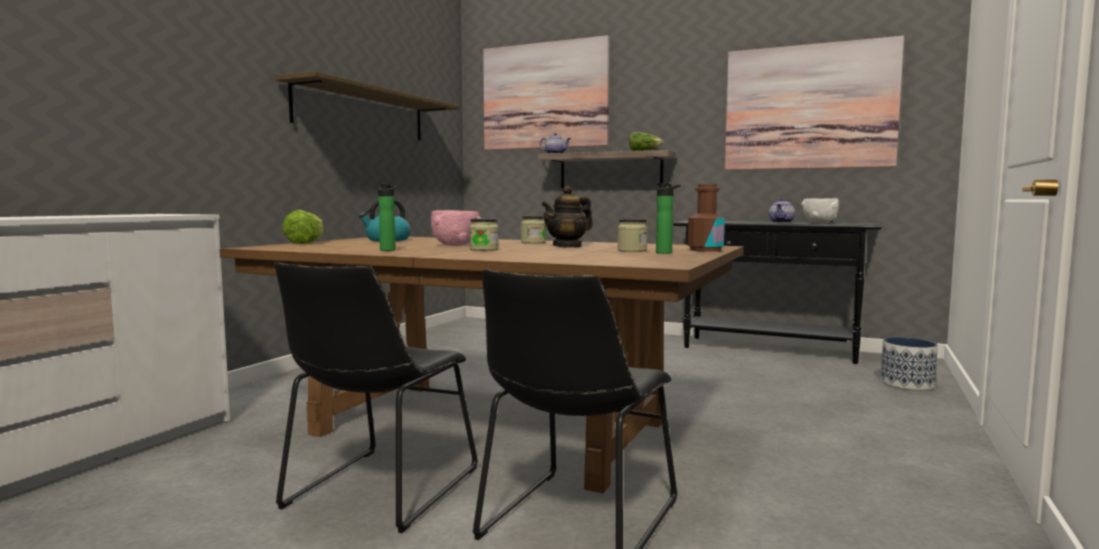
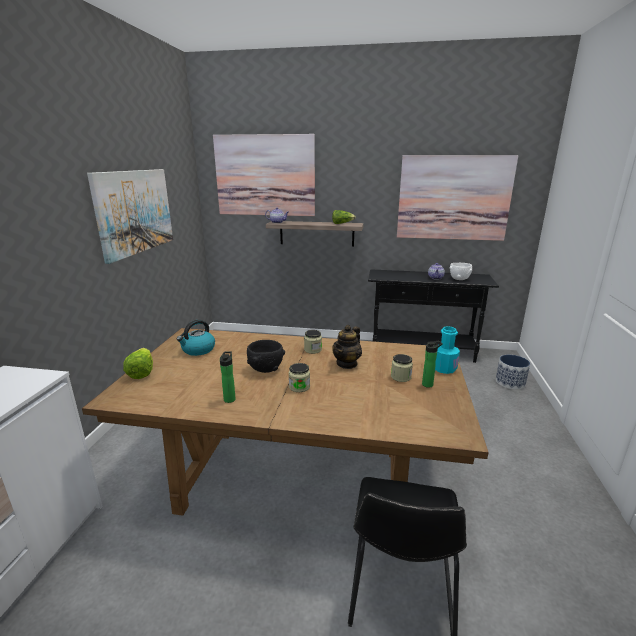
camera: 15 degrees left, 15 degrees up
(362, 113) = (135, 212): shelf -> picture
(378, 491) = (258, 580): black chair -> none
(455, 245) = (265, 369): pink bowl -> black bowl
(705, 250) = (444, 368): brown bottle -> turquoise bottle

